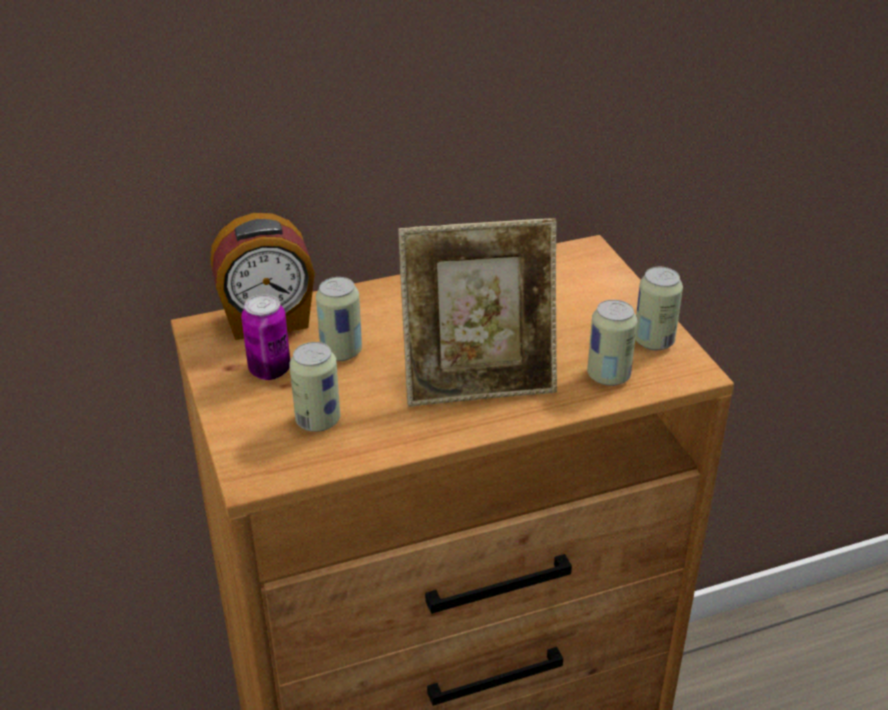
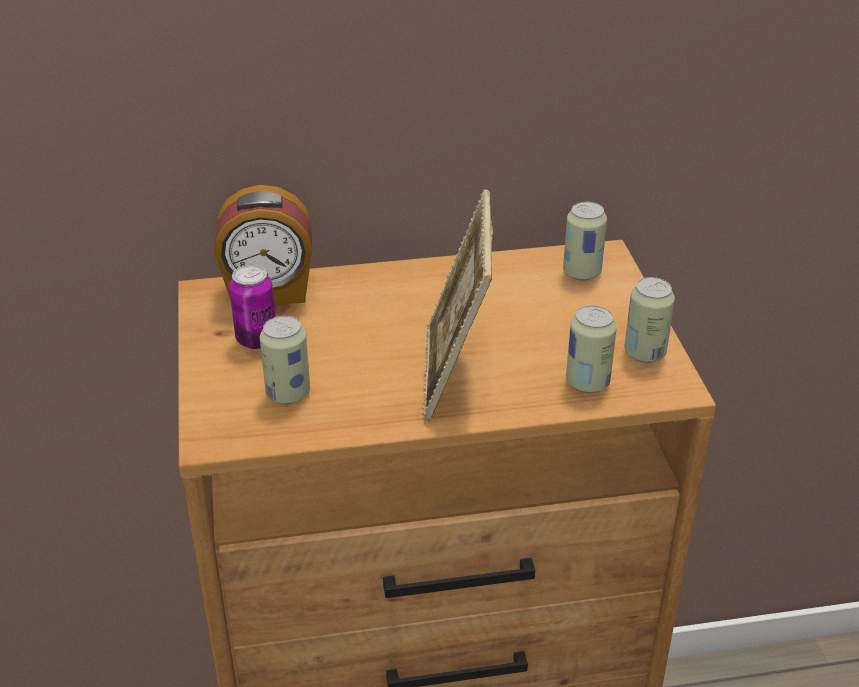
camera: 10 degrees right, 0 degrees up
(341, 351) = (330, 329): can -> can (582, 272)
(479, 382) = (455, 374): picture frame -> picture frame turned 90 degrees clockwise

